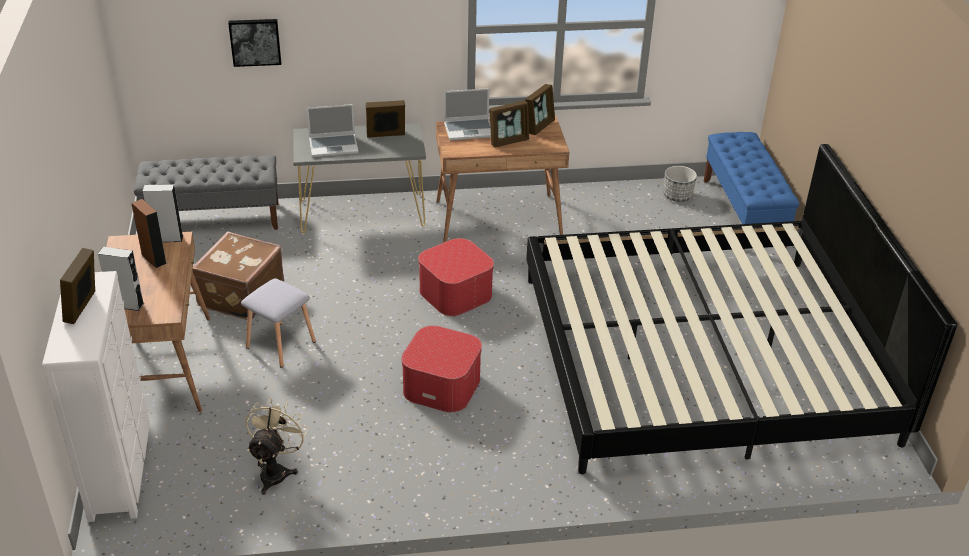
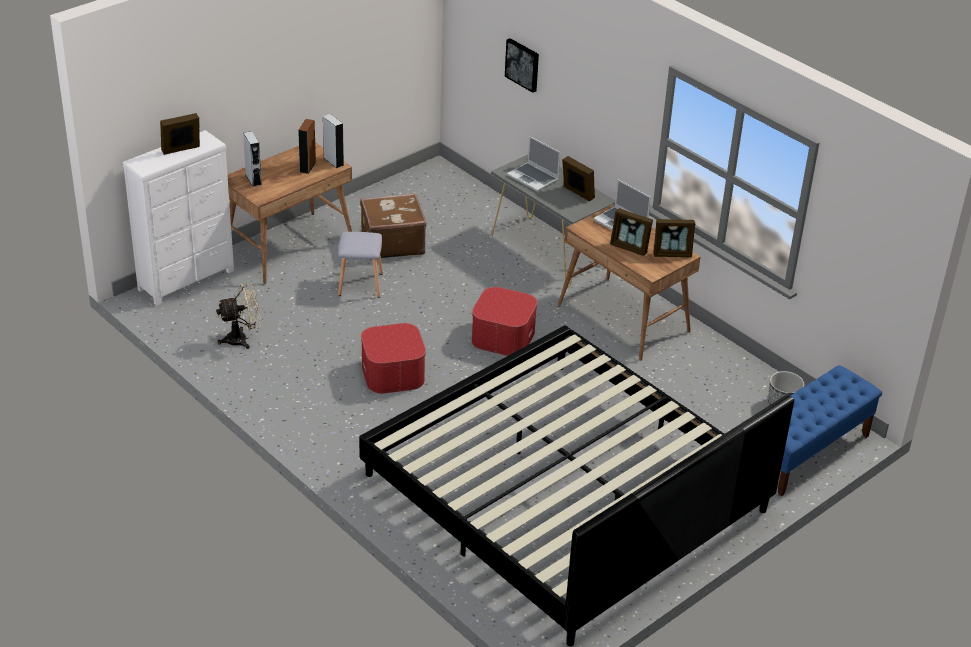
camera: 55 degrees right, 0 degrees up
(214, 219) = (460, 191): grey bench -> none

